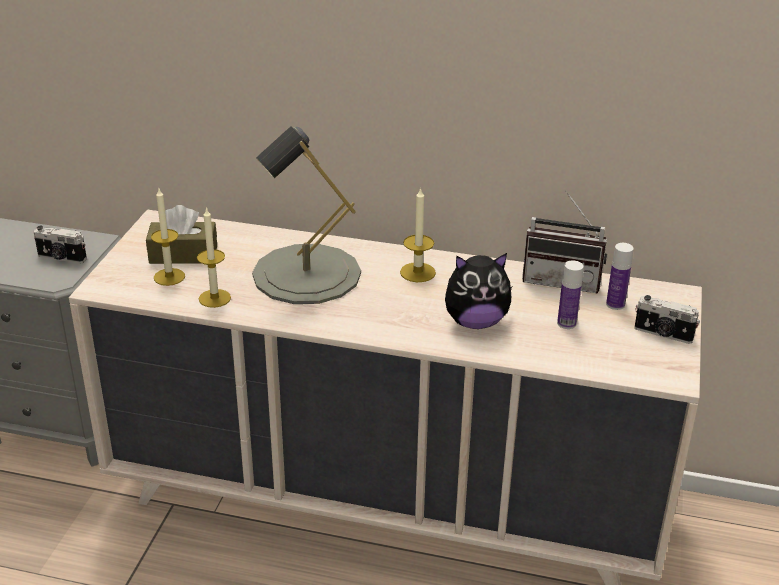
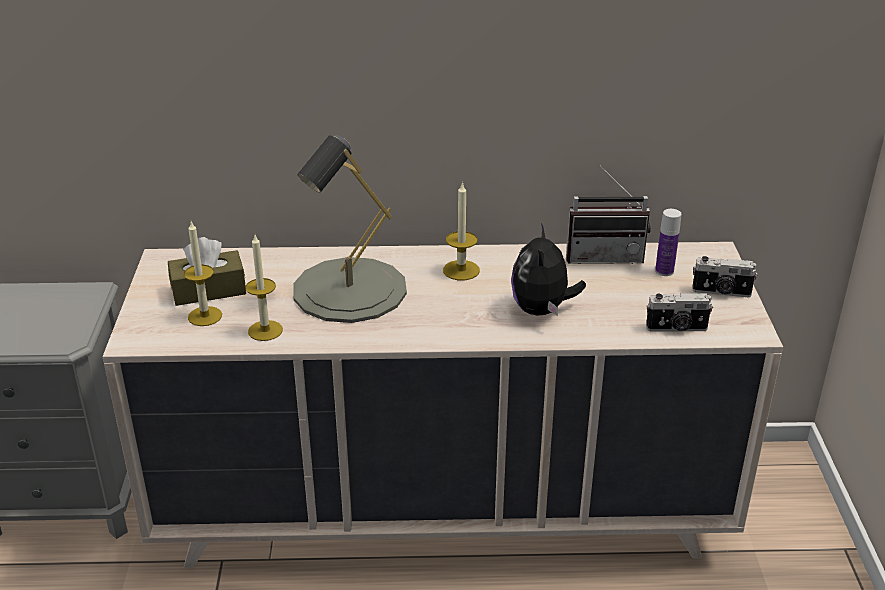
camera: 15 degrees left, 0 degrees up
(61, 258) = (59, 316): camera -> camera (677, 328)
(475, 322) = (542, 310): plush toy -> plush toy turned 120 degrees clockwise
(566, 323) = (628, 297): bottle -> none

